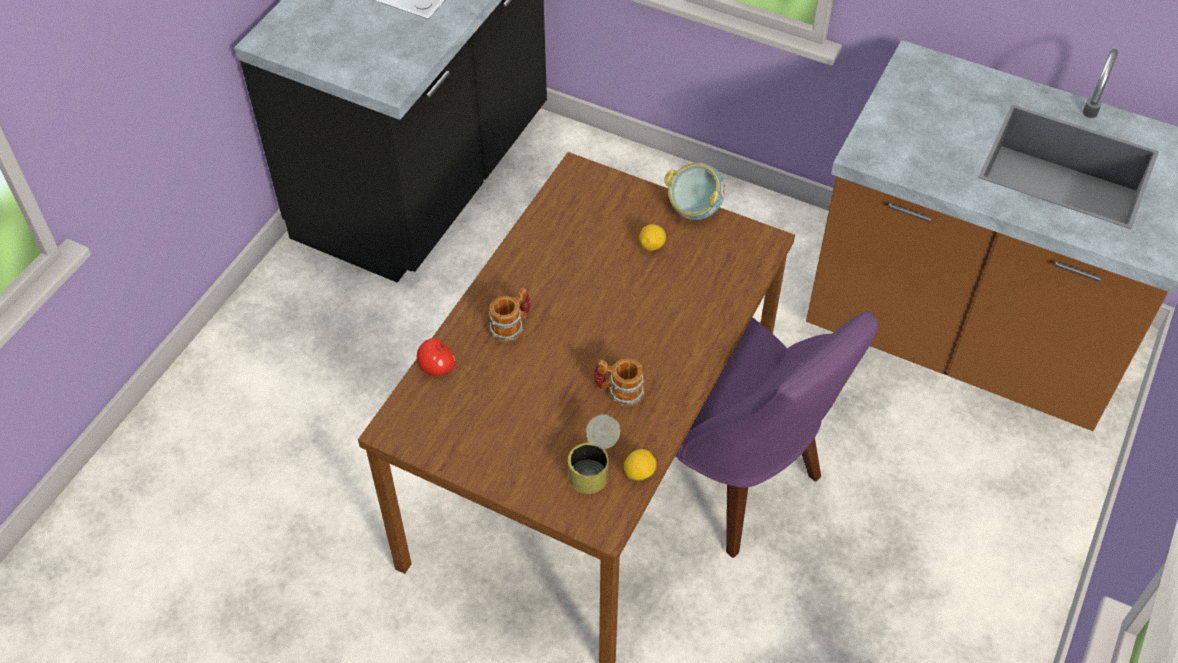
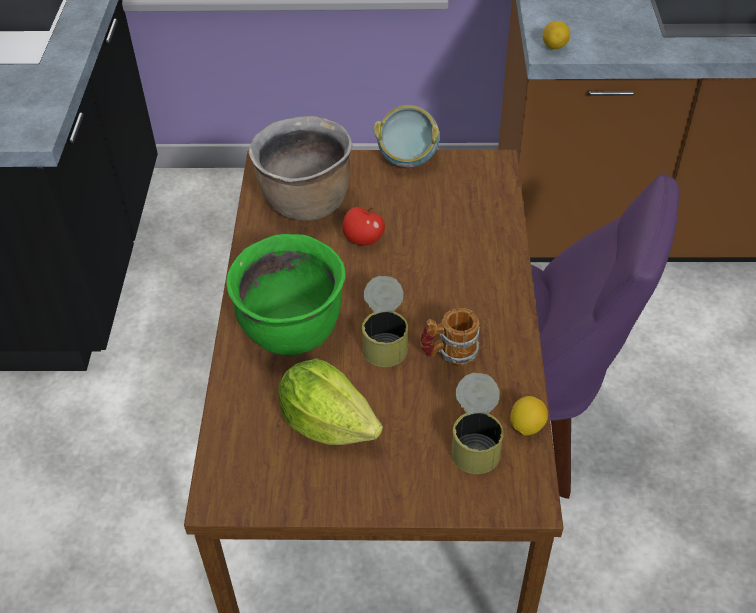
camera: 25 degrees left, 5 degrees down
(437, 368) = (234, 406): apple -> apple (363, 240)
(495, 408) = (327, 423): none -> lettuce
(511, 326) = (293, 332): mug -> green cooking pot
(577, 360) = (385, 339): none -> can
(585, 219) = (305, 203): none -> brown cooking pot
(652, 246) = (389, 204): lemon -> lemon (554, 47)

